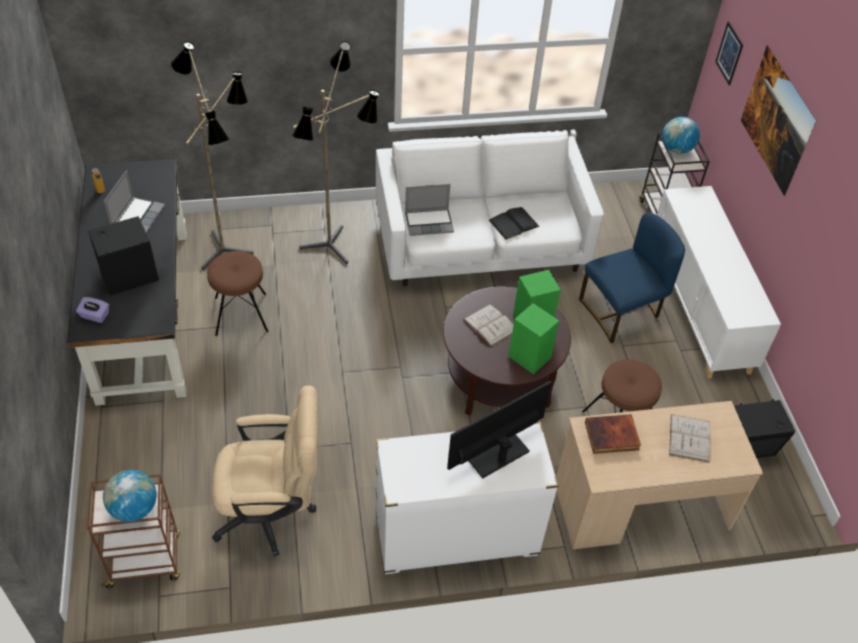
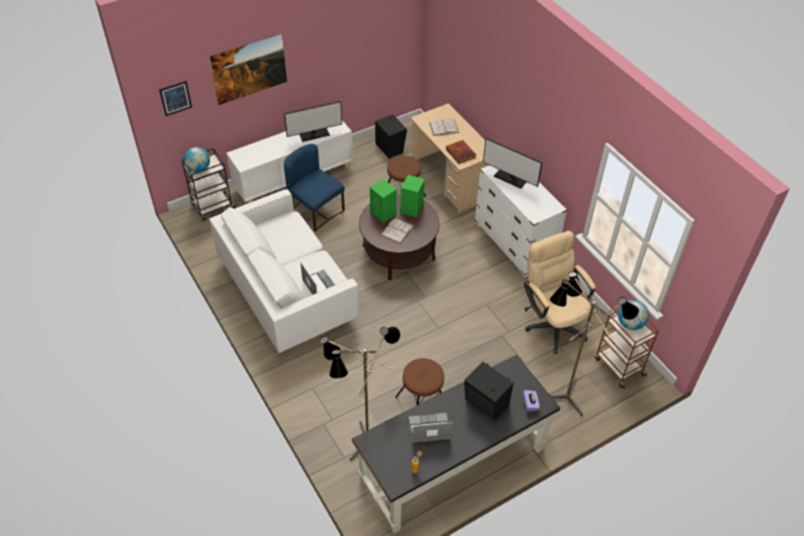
camera: 110 degrees left, 0 degrees up
(335, 247) = (328, 373): floor lamp -> floor lamp (565, 393)
(514, 223) = (298, 243): black book -> none
(729, 283) = (314, 134): none -> monitor

